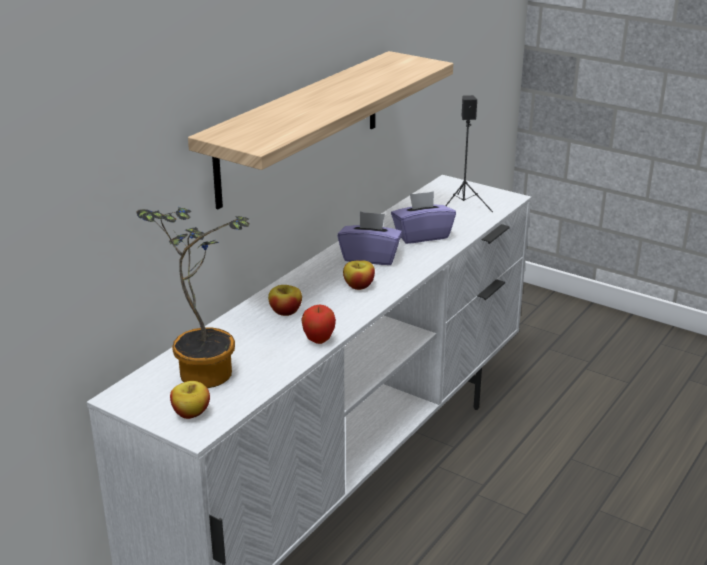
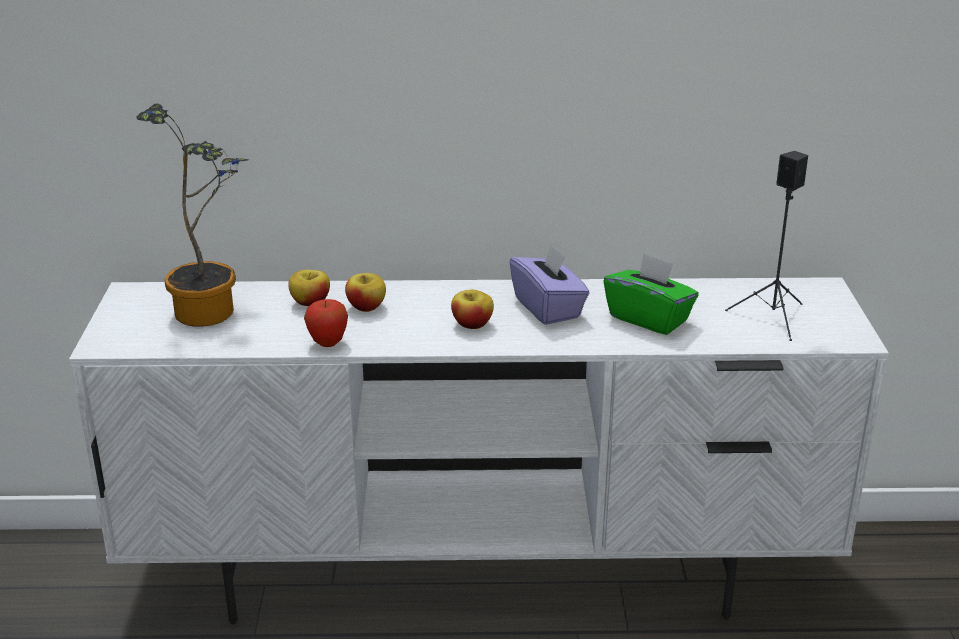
camera: 55 degrees right, 0 degrees up
(191, 413) = (131, 331): apple -> apple (310, 302)
(300, 127) = (505, 106): shelf -> none
(422, 235) = (649, 319): purple tissue box -> green tissue box

